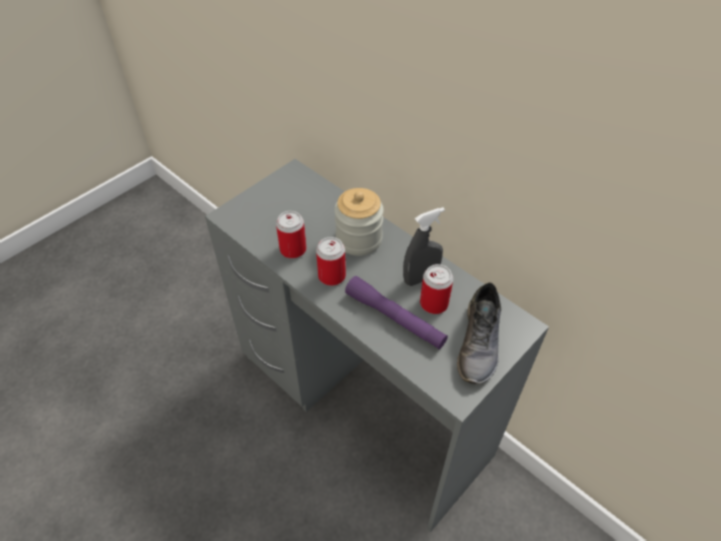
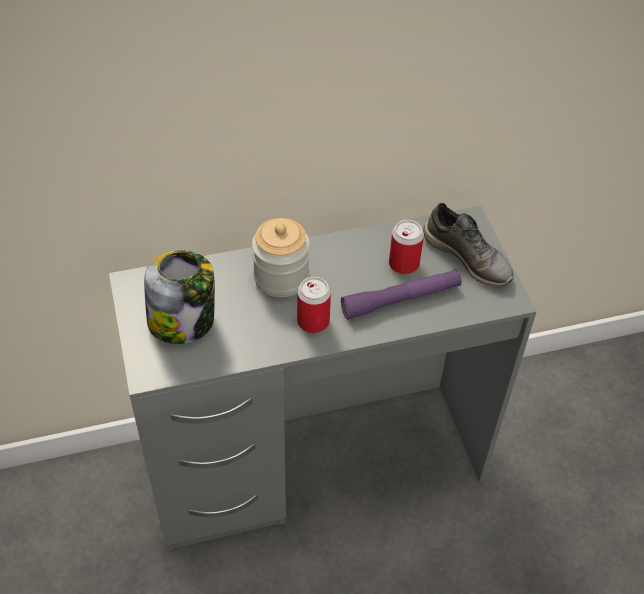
camera: 60 degrees left, 0 degrees up
(281, 210) = (183, 321): none -> jar
(293, 249) = (251, 336): can -> none
(420, 278) = (367, 258): grey spray bottle -> none

